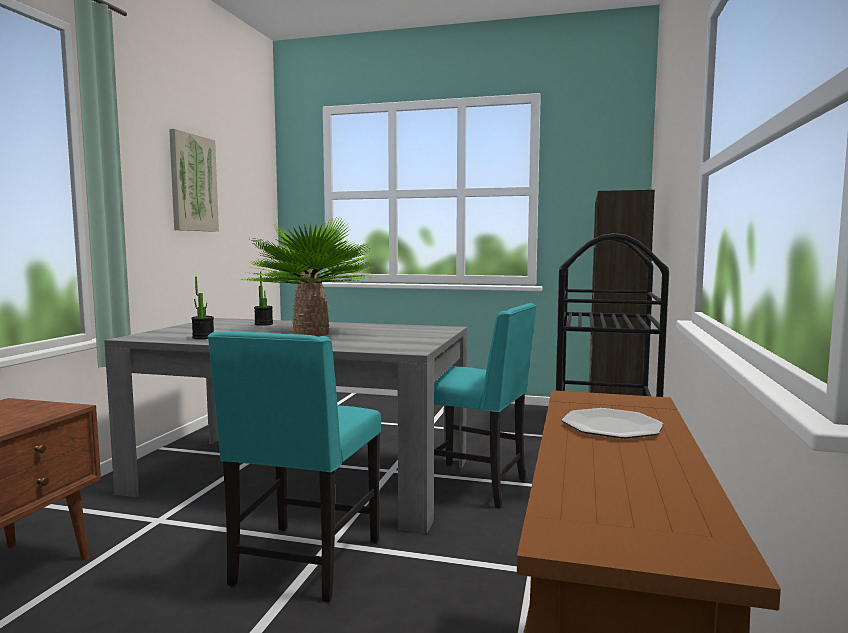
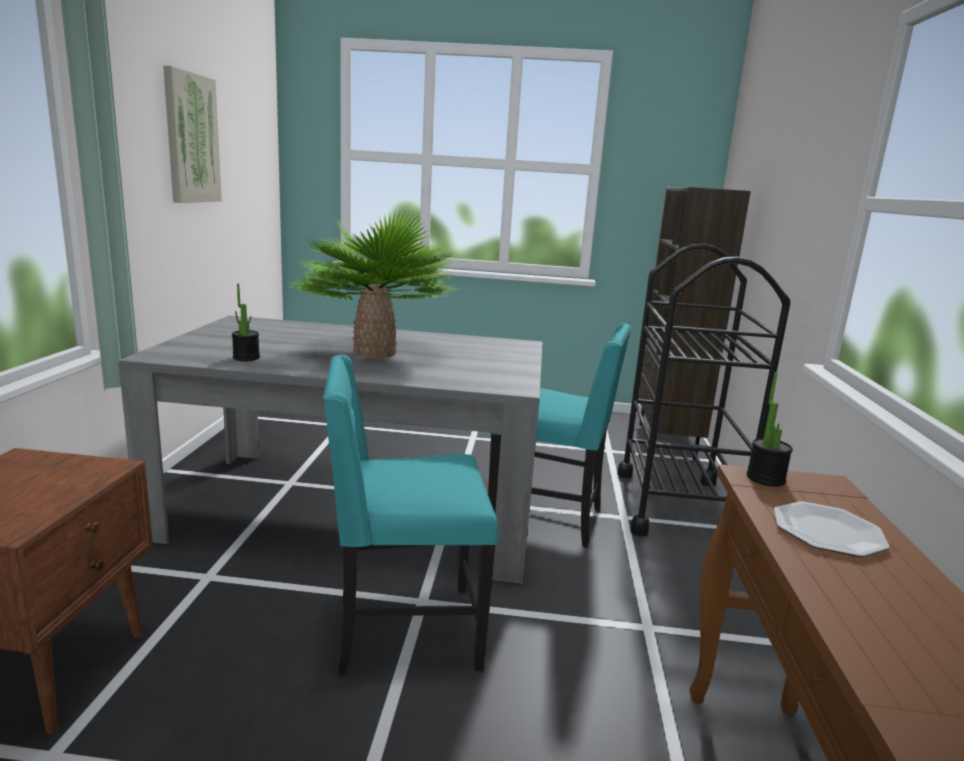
camera: 10 degrees left, 10 degrees up
(263, 324) = (302, 331): potted plant -> potted plant (765, 478)
(304, 564) = (403, 631): turquoise chair -> turquoise chair turned 75 degrees clockwise

